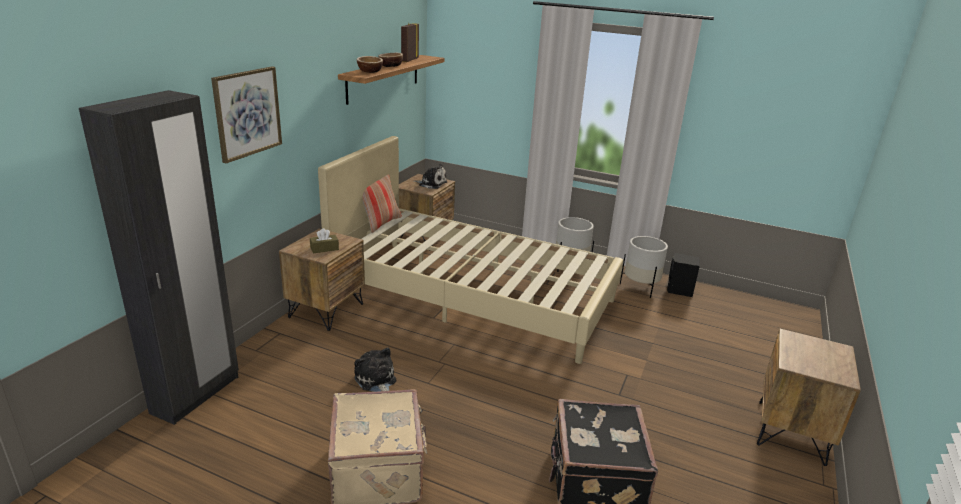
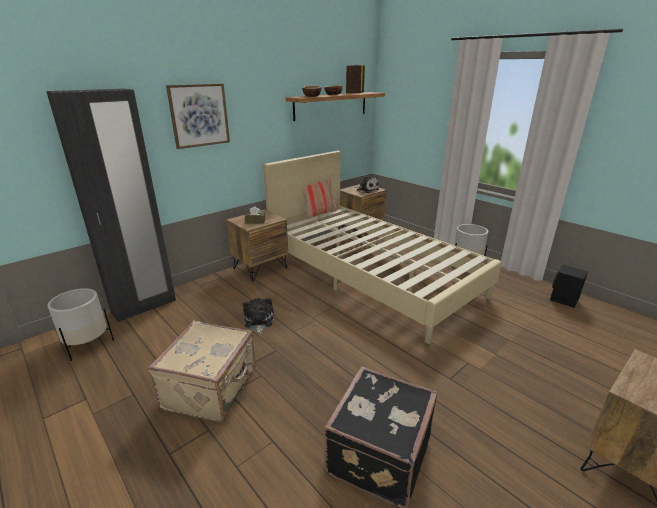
camera: 25 degrees right, 0 degrees up
(640, 287) = (523, 291): white planter -> white planter (88, 345)

